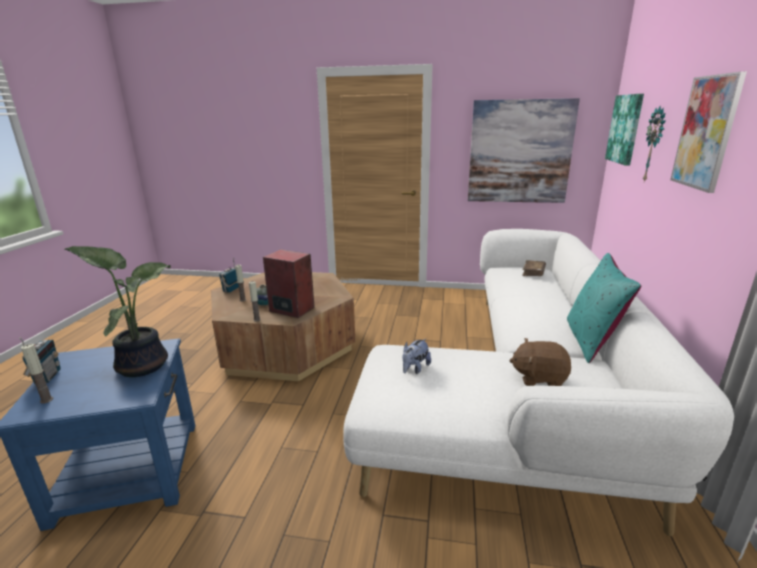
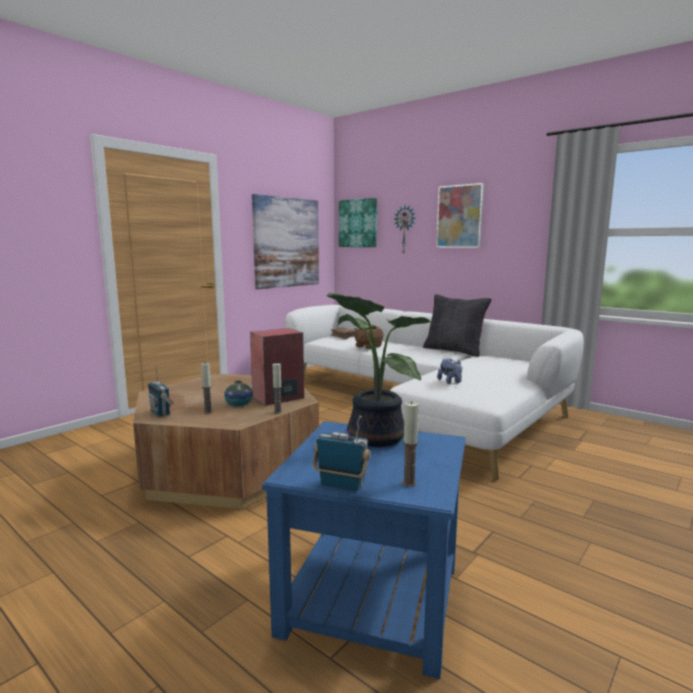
camera: 60 degrees left, 10 degrees down
(539, 377) = (490, 364): brown plush toy -> brown plush toy (368, 346)
(591, 340) = (454, 351): turquoise pillow -> black pillow

